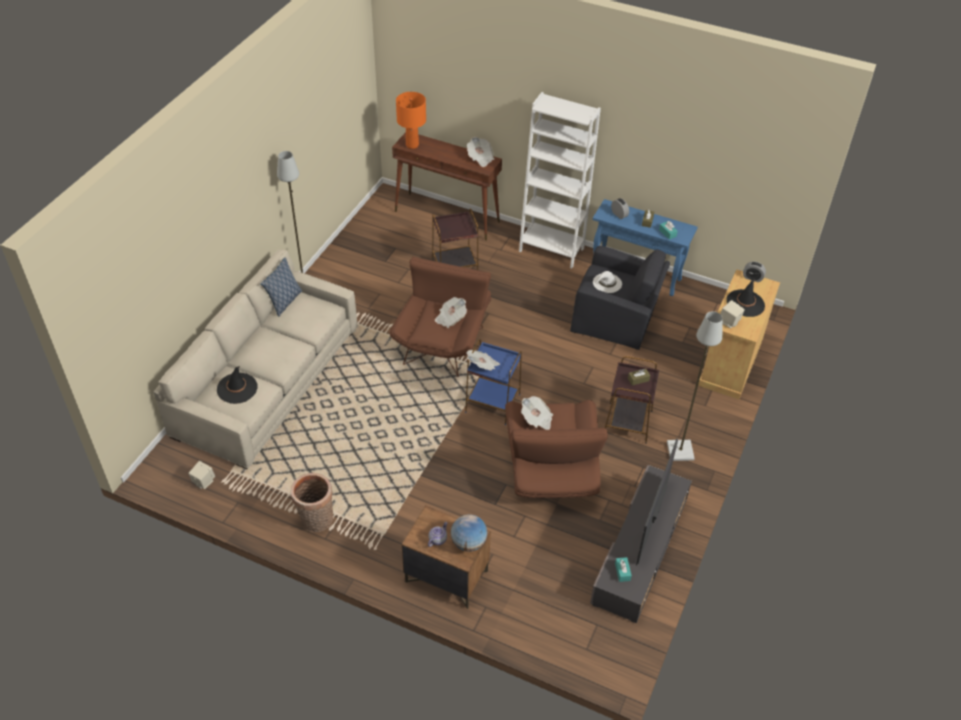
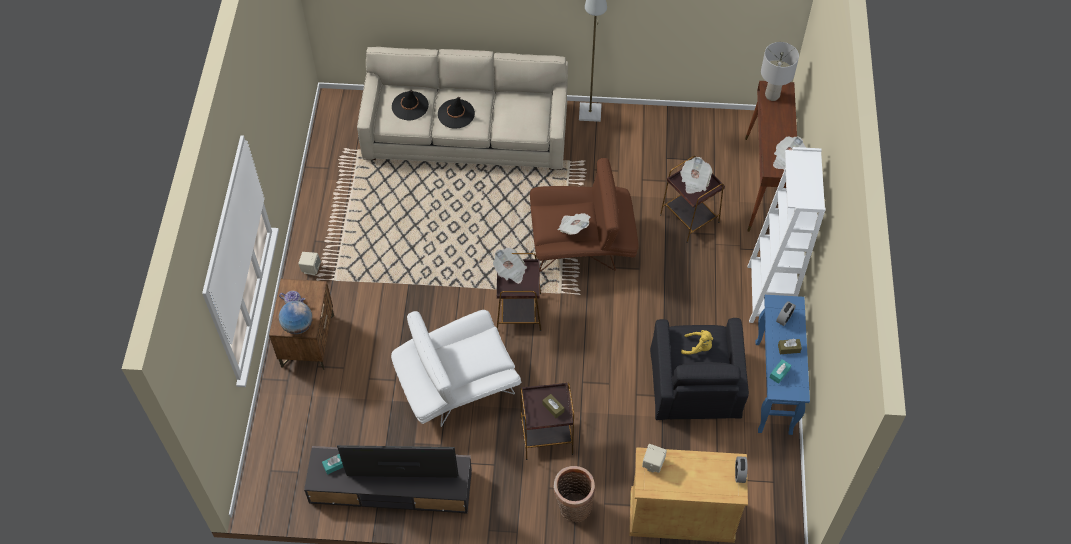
camera: 70 degrees right, 10 degrees up
(203, 482) = (339, 137): beige speaker -> beige speaker (311, 269)
(284, 302) = (528, 95): pillow -> none
(316, 521) = (330, 228): basket -> basket (573, 507)
(412, 145) = (772, 96): orange table lamp -> grey table lamp
(492, 403) = (519, 311): blue side table -> brown side table
(537, 419) = (473, 340): newspaper -> newspaper (694, 181)
(551, 470) = (457, 385): brown armchair -> white armchair
(607, 283) = (698, 347): white hat -> yellow plush toy
(680, 451) = (529, 494): grey floor lamp -> none
(745, 303) = (692, 474): black hat -> black hat (456, 114)

